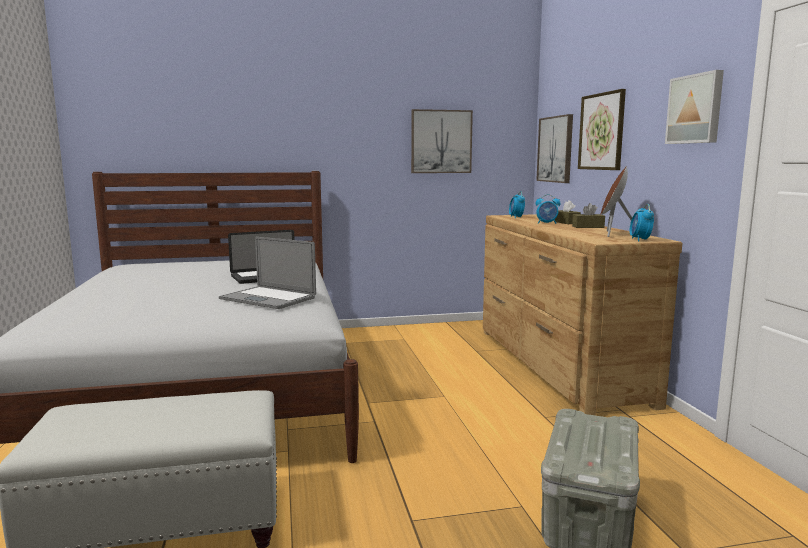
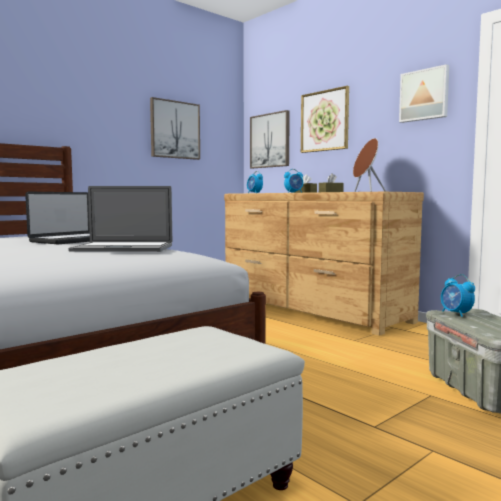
camera: 30 degrees left, 5 degrees down
(640, 240) = (397, 191): alarm clock -> alarm clock (456, 314)

